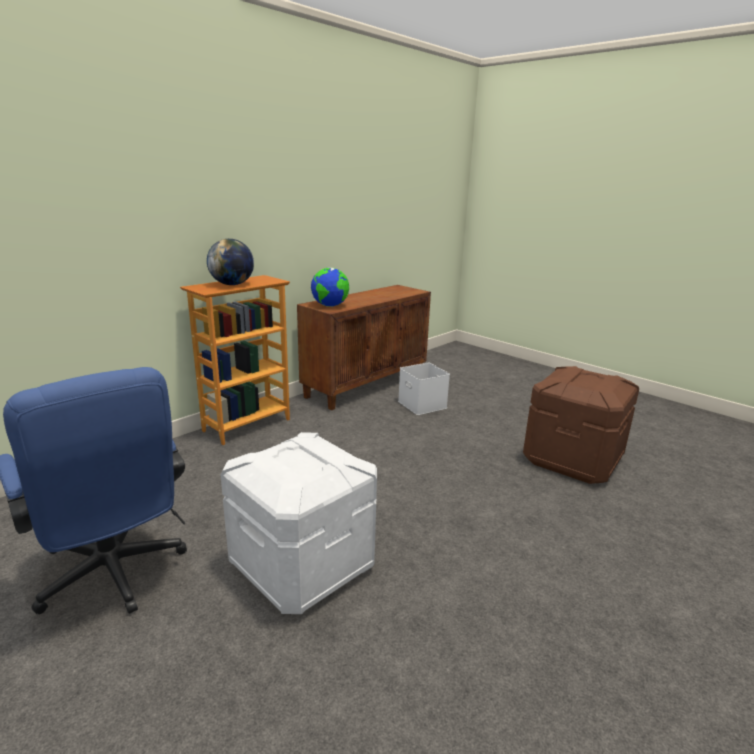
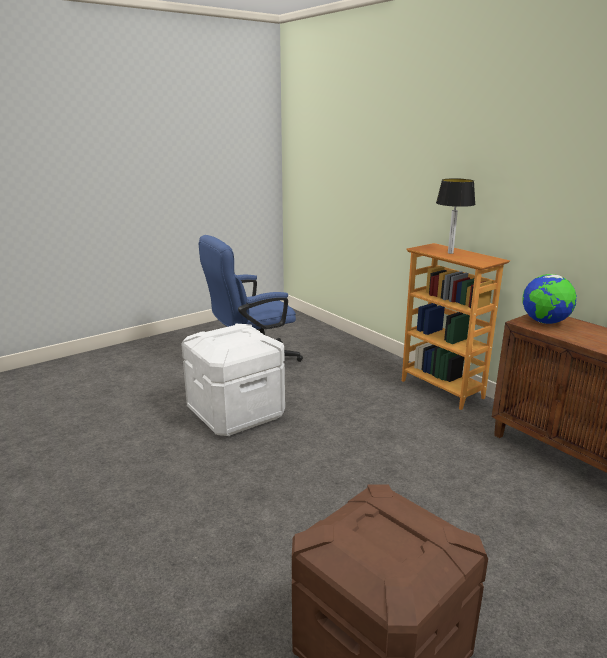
camera: 100 degrees right, 0 degrees up
(232, 284) = (451, 253): globe -> table lamp
(423, 405) = (545, 515): white storage box -> none

